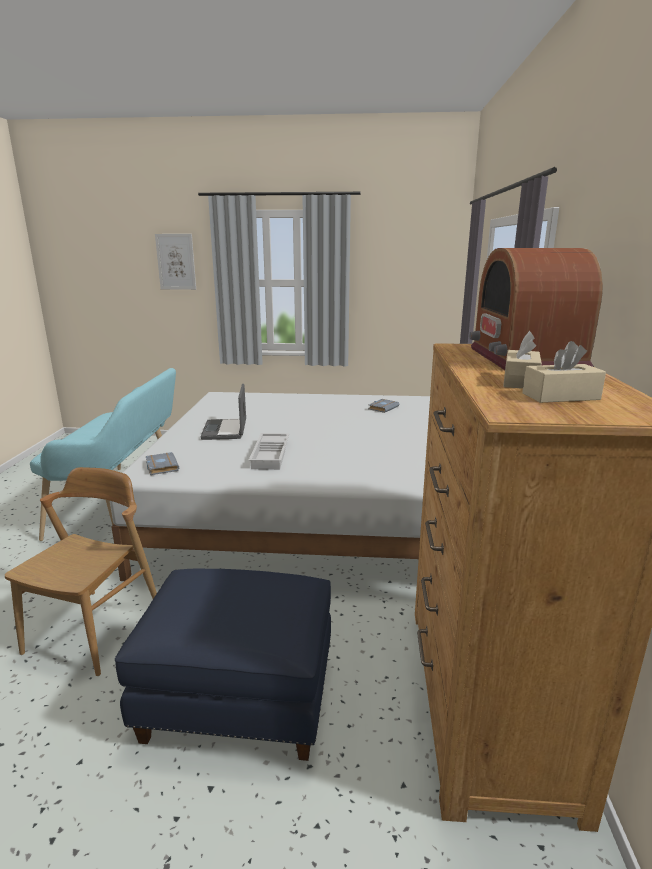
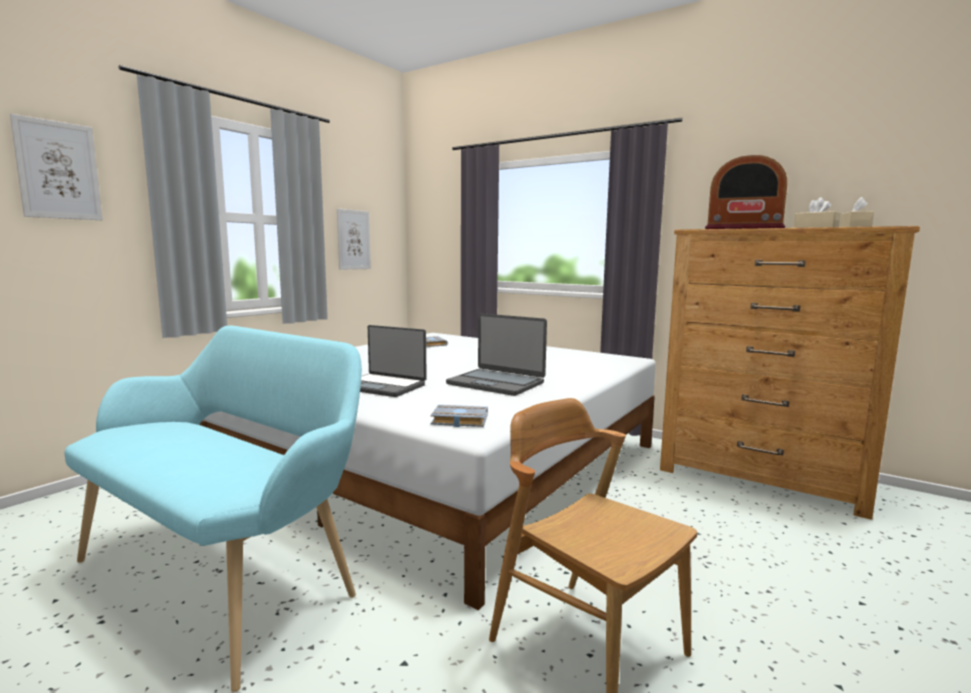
camera: 60 degrees left, 10 degrees down
(238, 699) = (748, 567): blue ottoman -> none
(271, 455) = (496, 383): white tray -> laptop
(391, 297) = (353, 240): none -> picture

